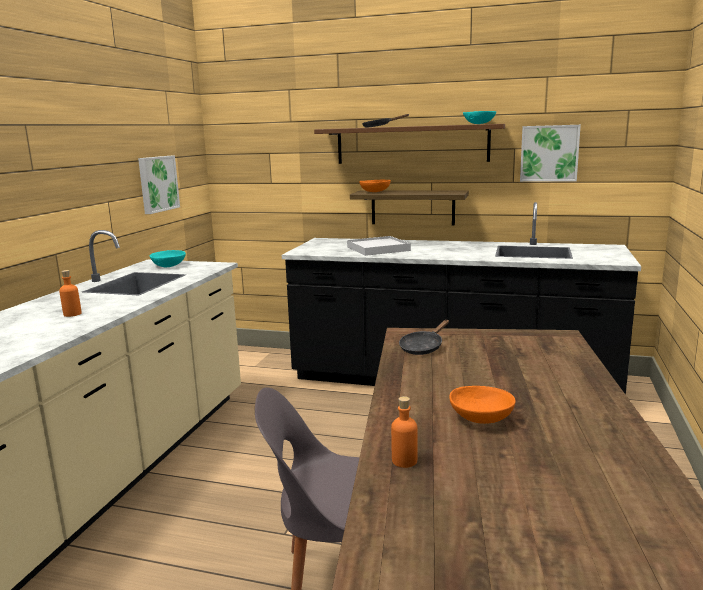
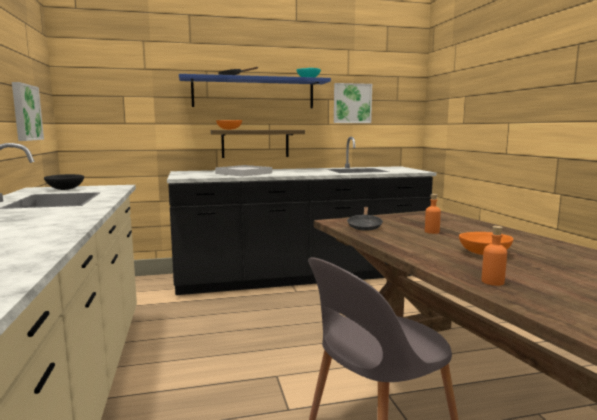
camera: 30 degrees left, 5 degrees down
(72, 314) = (32, 221): orange bottle -> orange bottle (432, 232)
(169, 266) = (66, 189): turquoise bowl -> black bowl
(411, 144) = (253, 93): brown shelf -> blue shelf

